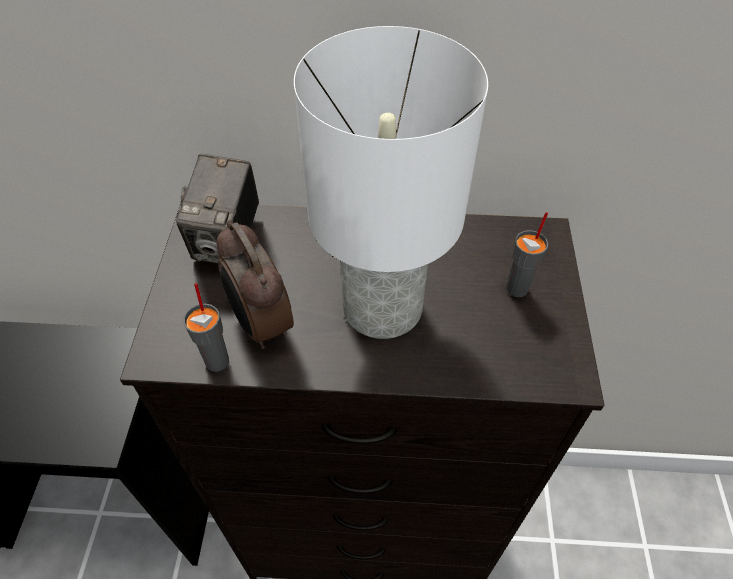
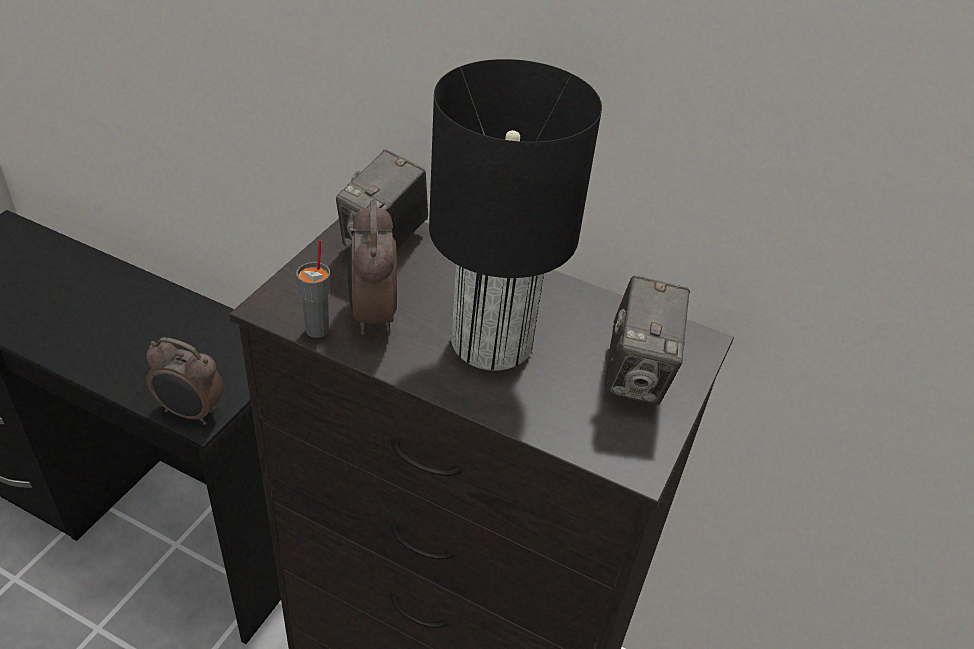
camera: 20 degrees right, 10 degrees down
(89, 441) = (190, 413): none -> alarm clock
(380, 308) = (489, 343): white table lamp -> black table lamp
(518, 288) = (636, 375): grey cup -> camera

